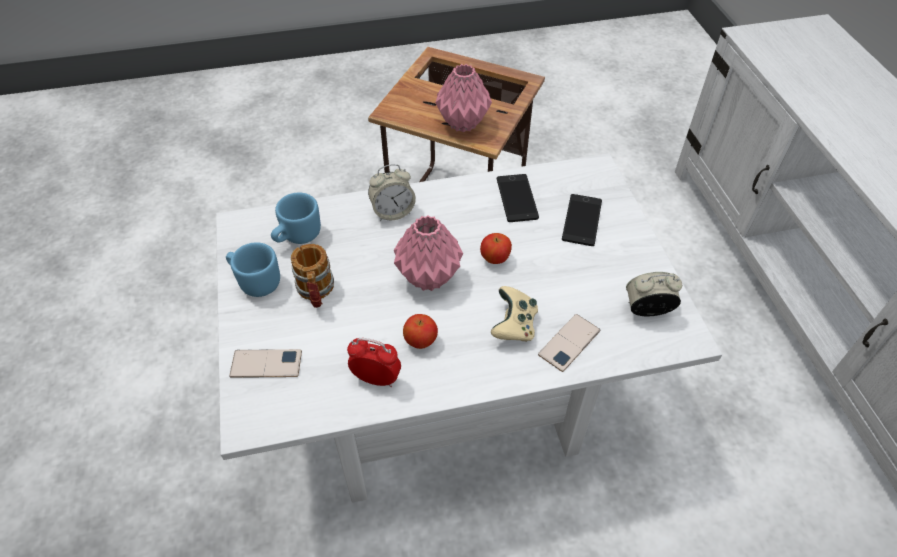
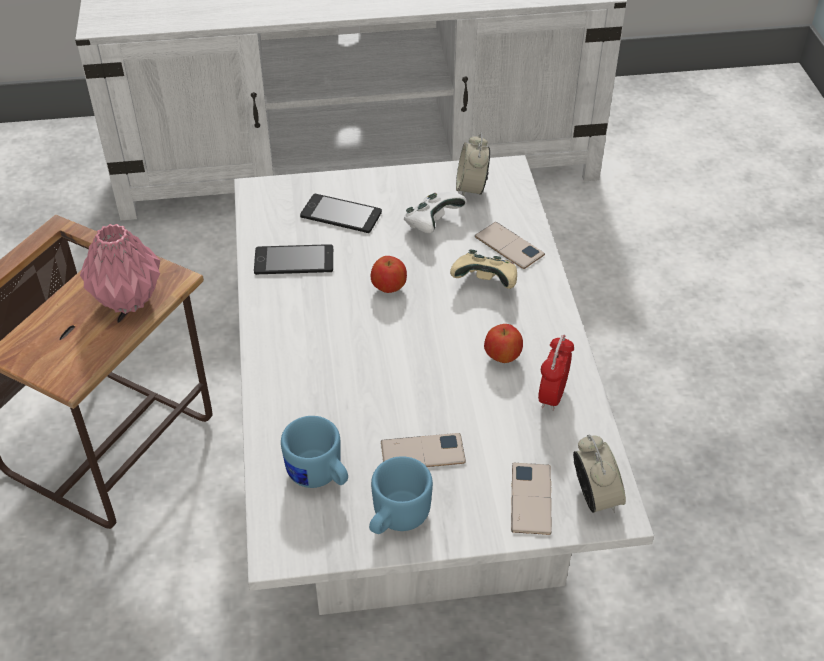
camera: 85 degrees left, 5 degrees down
(316, 292) = (422, 452): mug -> phone
(393, 212) = (292, 375): alarm clock -> alarm clock (595, 497)
(428, 278) = (411, 346): pink vase -> none
(586, 283) = (432, 223): none -> white game controller

